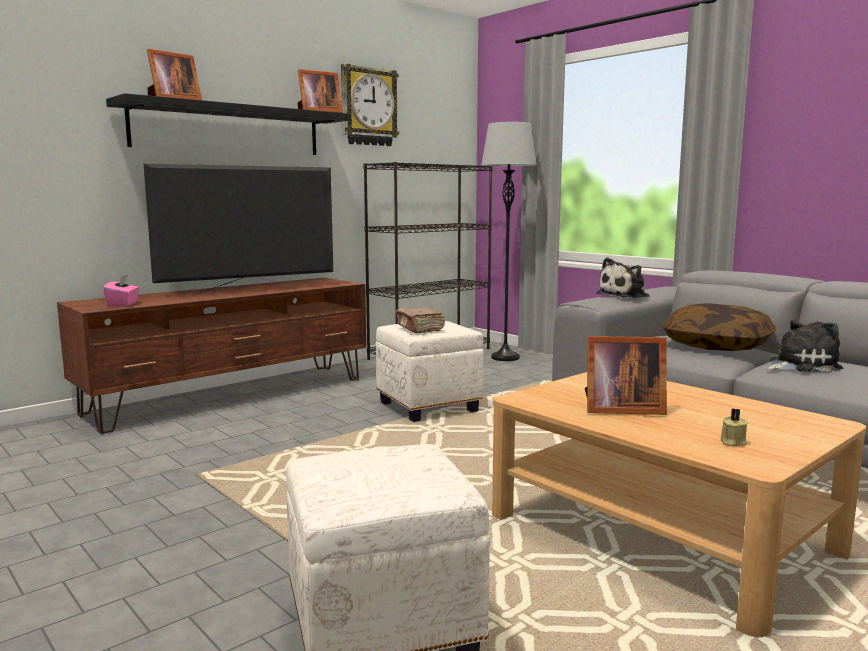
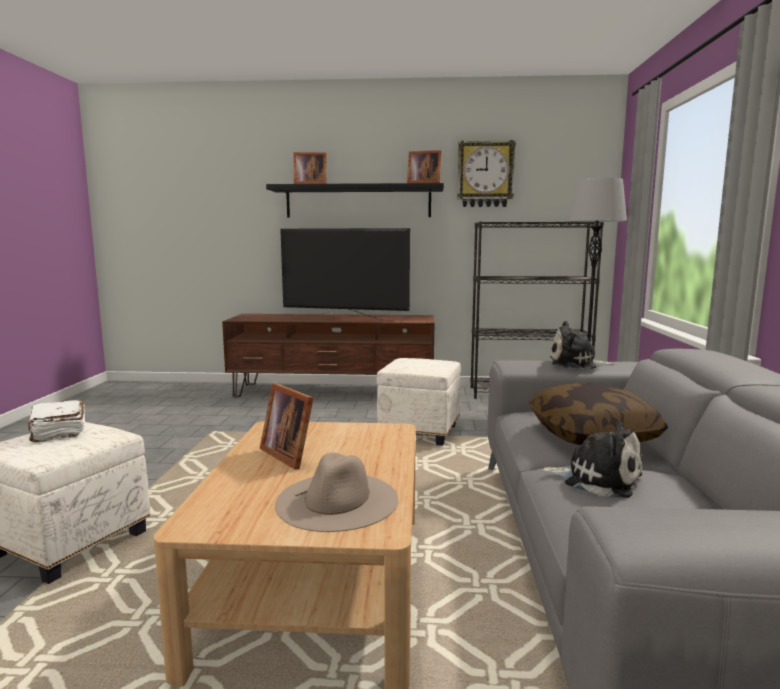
camera: 45 degrees right, 0 degrees up
(123, 304) = (255, 319): pink tissue box -> none
(349, 468) = (58, 431): none -> white book
(419, 328) = (405, 364): brown book -> none
(732, 442) = (249, 505): beige candle -> none
(756, 420) = (337, 500): none -> beige hat

